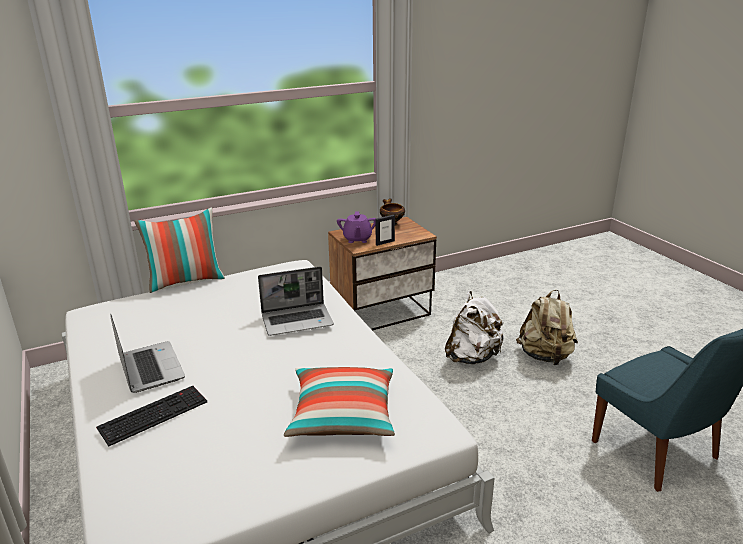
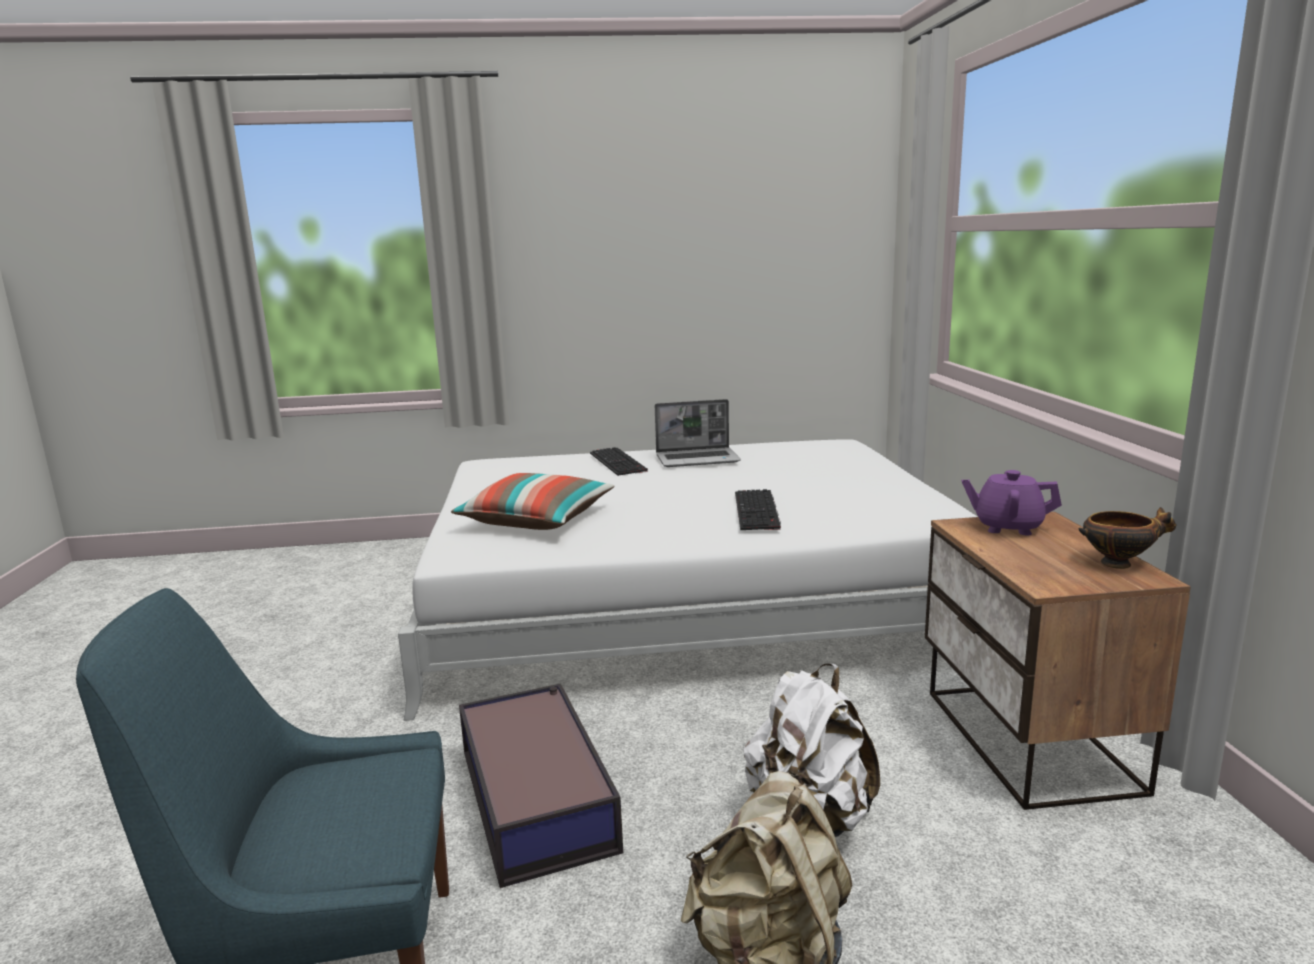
camera: 110 degrees right, 10 degrees down
(186, 281) = (912, 470): pillow -> none
(298, 320) = (758, 511): laptop -> keyboard
(385, 242) = (987, 546): picture frame -> none
(515, 437) = (537, 796): none -> storage box

